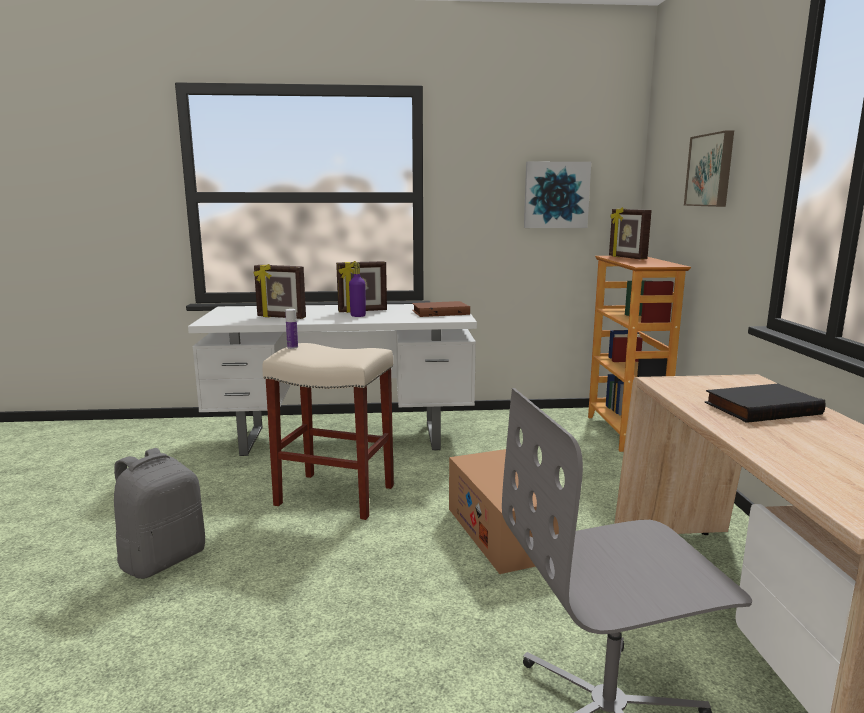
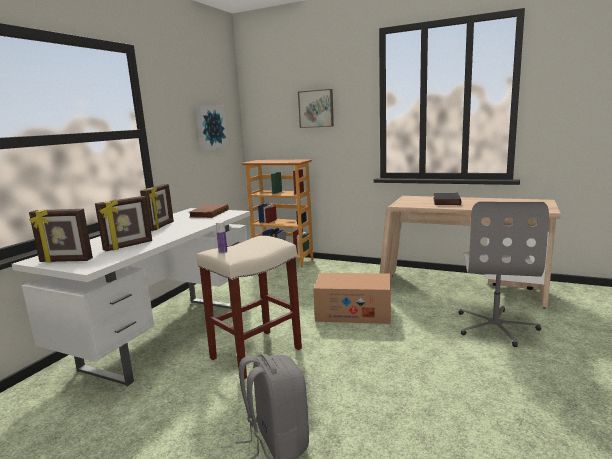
camera: 60 degrees left, 0 degrees up
(358, 316) = (174, 228): purple bottle -> none
(626, 258) = (263, 161): picture frame -> picture frame (65, 261)

